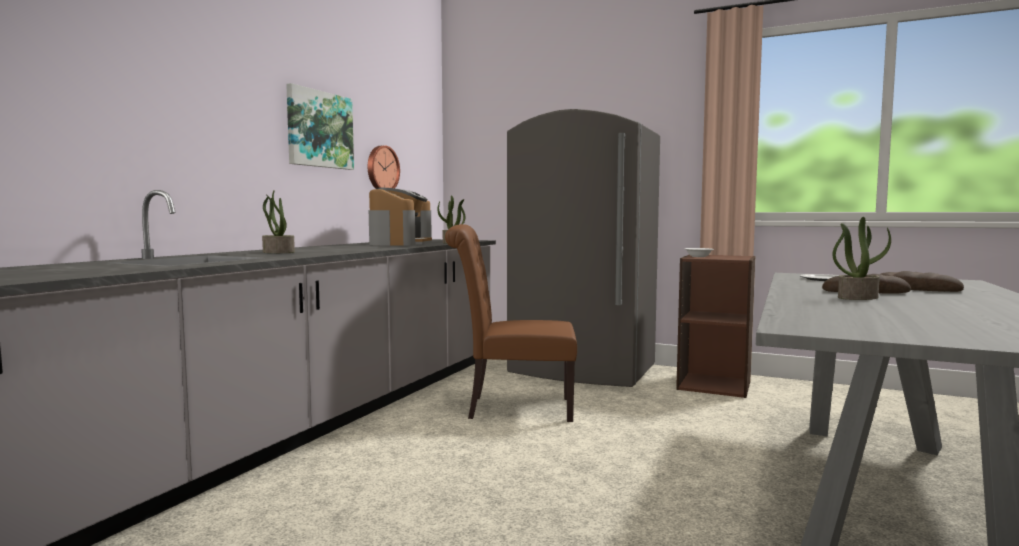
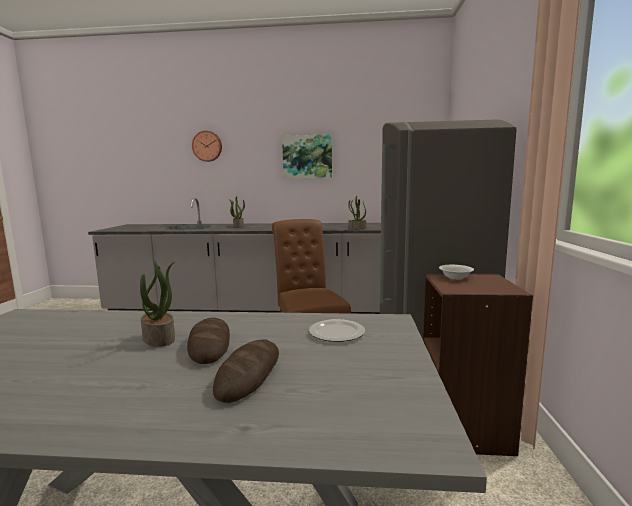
camera: 70 degrees right, 5 degrees up
(381, 169) = (365, 175): wall clock -> wall clock (207, 146)
(400, 243) = (336, 226): coffee machine -> none

